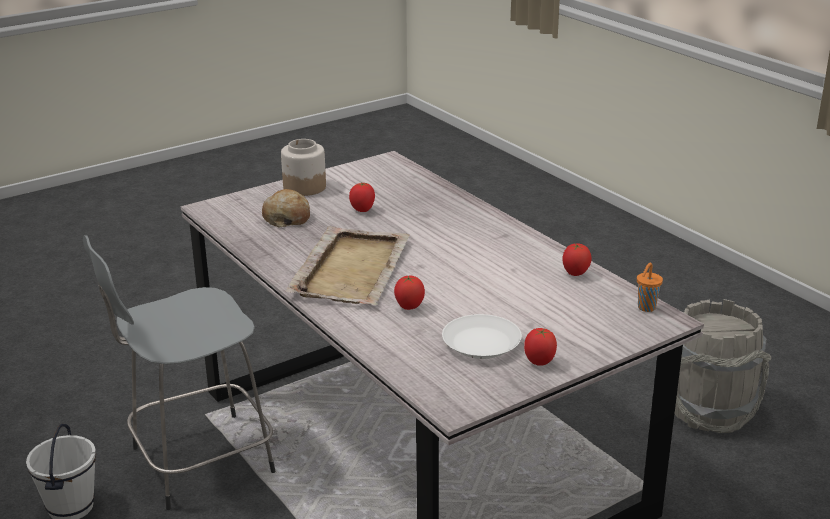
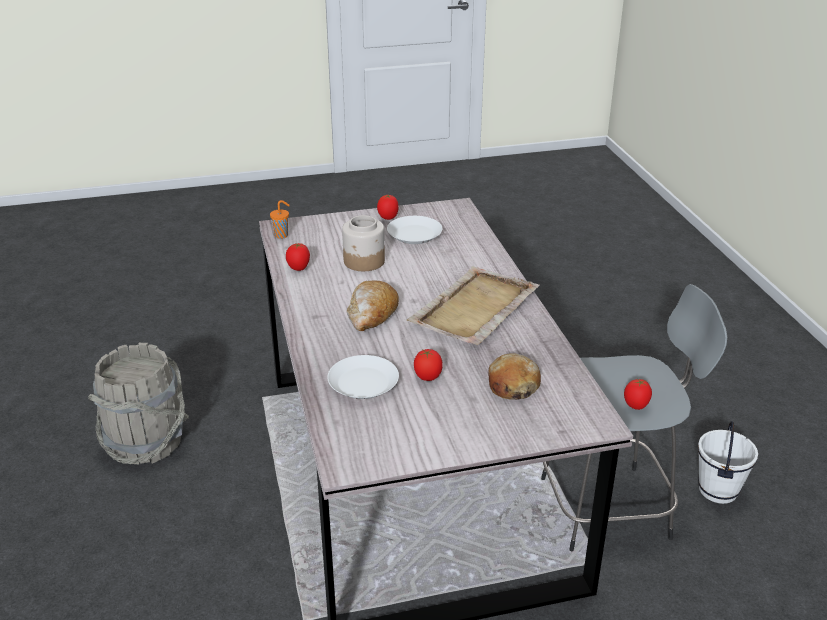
camera: 160 degrees left, 5 degrees up
(304, 187) = (476, 434): jar -> jar (364, 261)
(409, 307) = (446, 267): tomato -> tomato (636, 406)
(414, 199) = (363, 383): none -> white plate
(452, 246) = (372, 314): none -> bread

